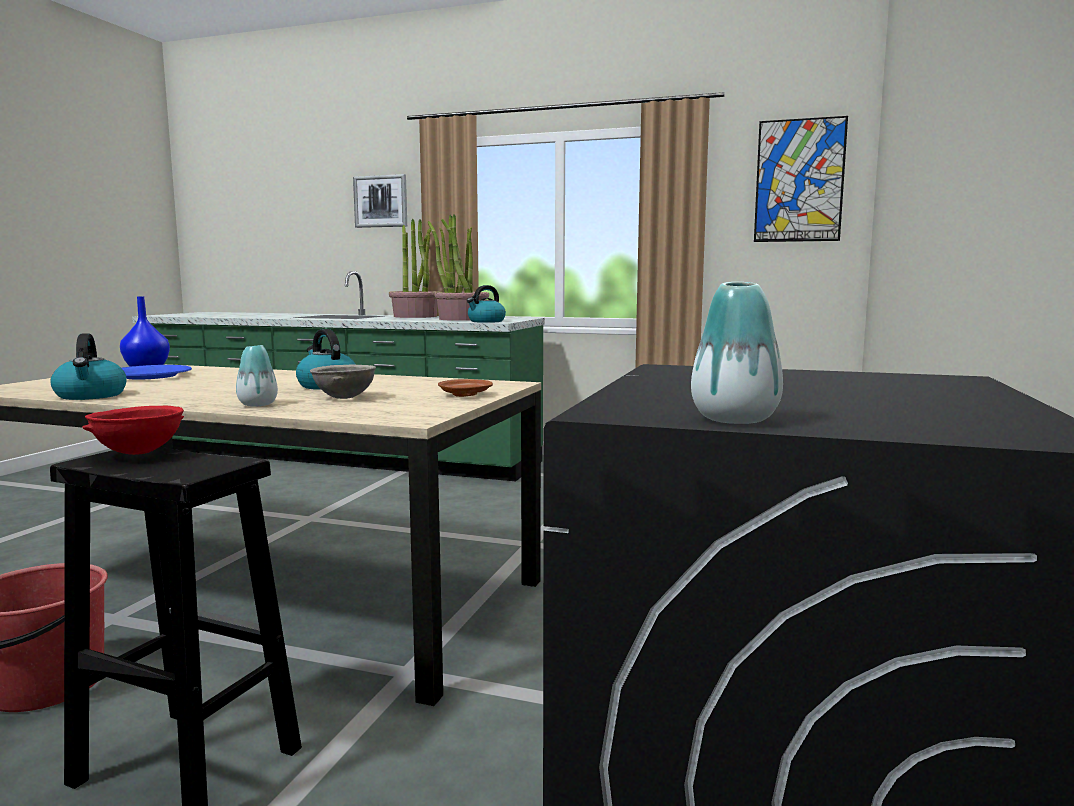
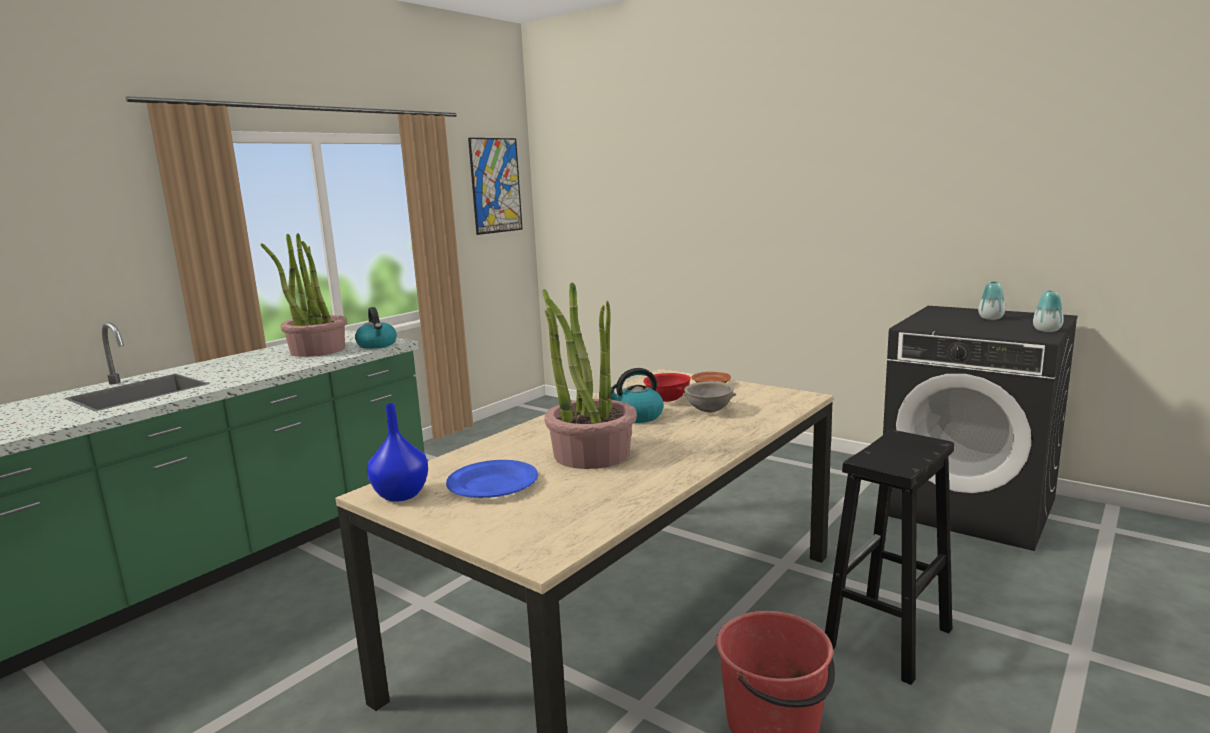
camera: 70 degrees left, 5 degrees up
(91, 396) = (639, 493): kettle -> none
(138, 453) = (877, 458): red bowl -> red bowl (667, 400)
(258, 404) = (729, 432): vase -> vase (990, 318)
(381, 201) = (73, 214): picture -> none
(415, 316) = (224, 363): potted plant -> potted plant (591, 454)

